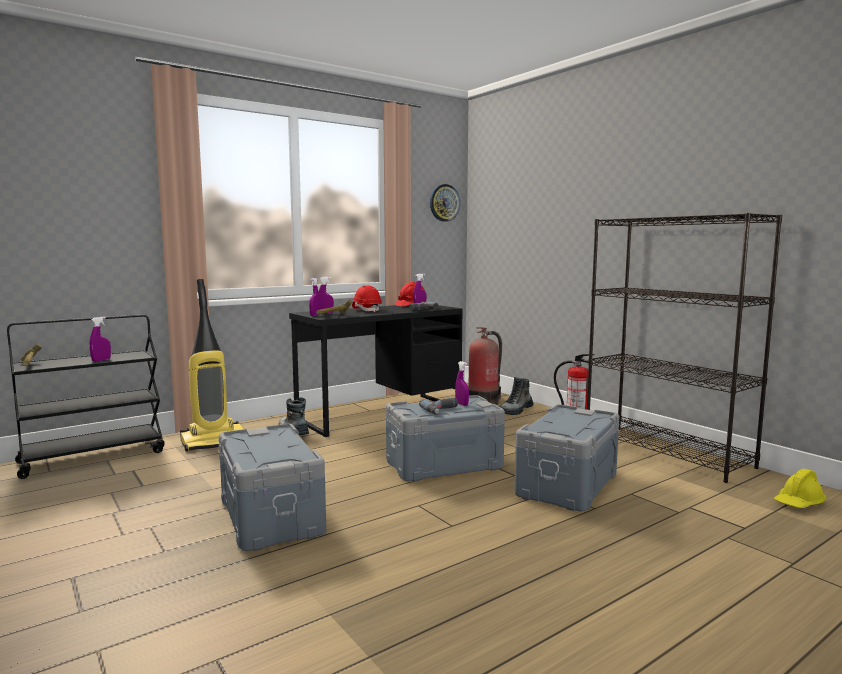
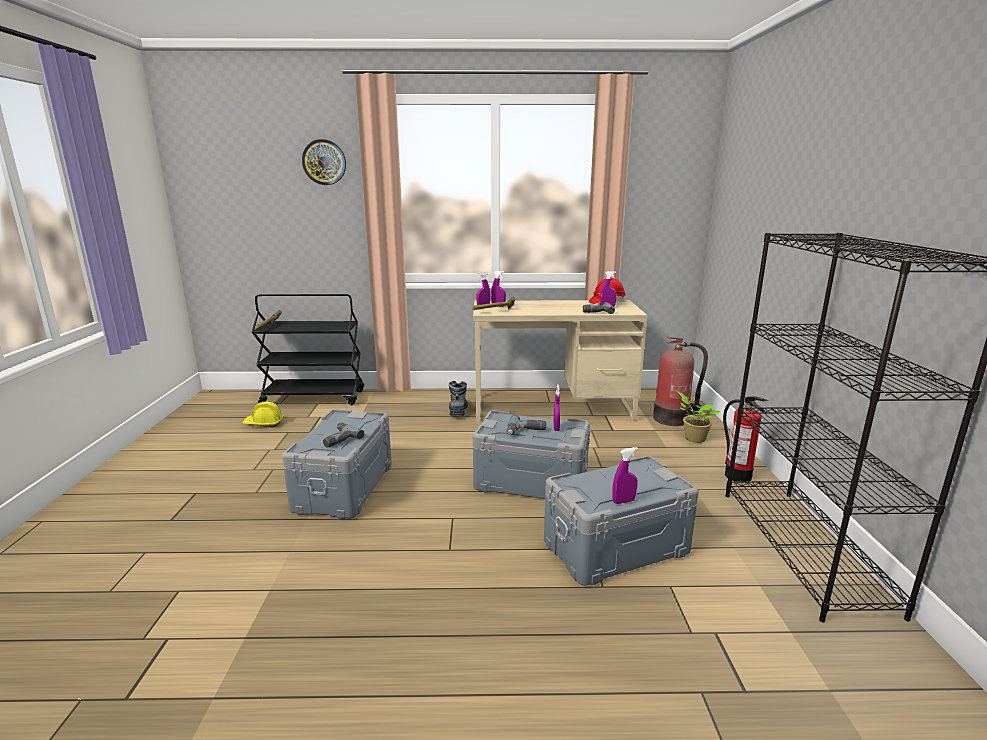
camera: 35 degrees right, 10 degrees up
(101, 360) = (313, 328): purple spray bottle -> purple spray bottle (623, 501)
(214, 441) = (396, 404): vacuum cleaner -> none
(276, 451) = (338, 439): none -> power drill
(367, 310) = (545, 305): red hard hat -> none
(380, 414) = (553, 408): black desk -> beige desk
(444, 203) = (679, 185): wall clock -> wall clock (324, 162)
(516, 411) = (693, 438): boot -> potted plant
(799, 503) = (889, 697): yellow hard hat -> yellow hard hat (264, 423)

